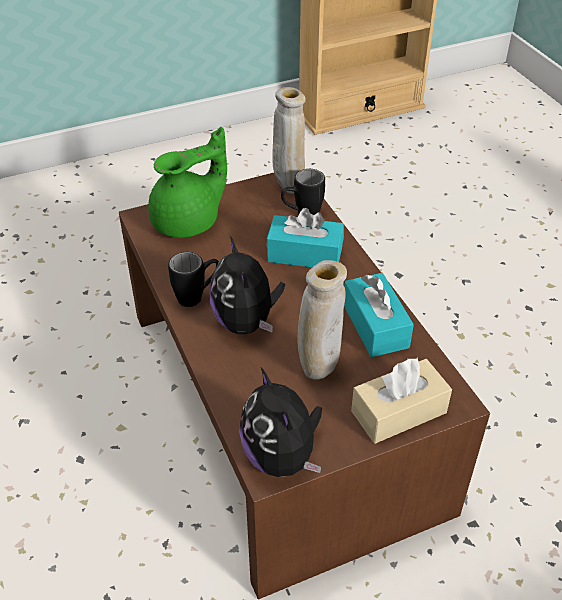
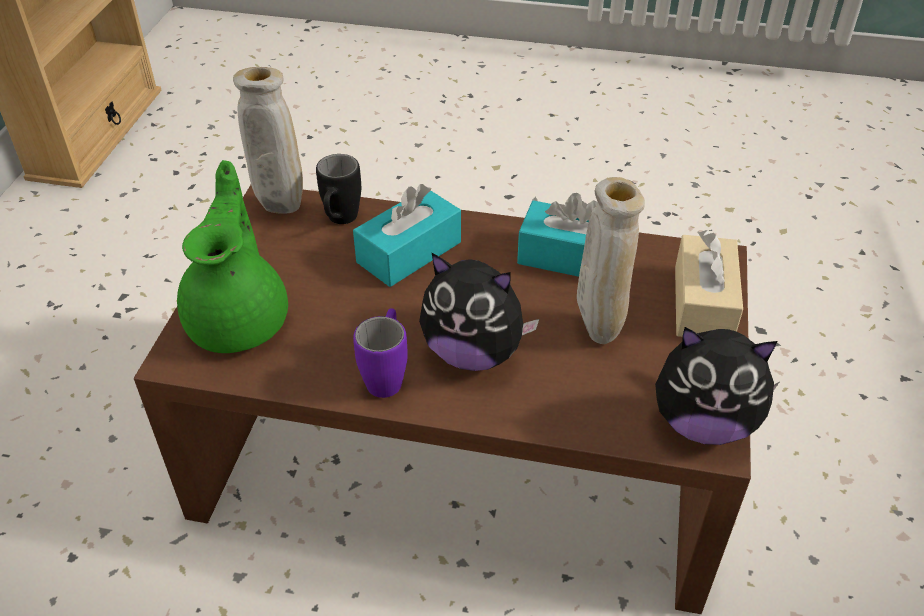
camera: 55 degrees left, 0 degrees up
(197, 296) = (387, 375): black mug -> purple mug

